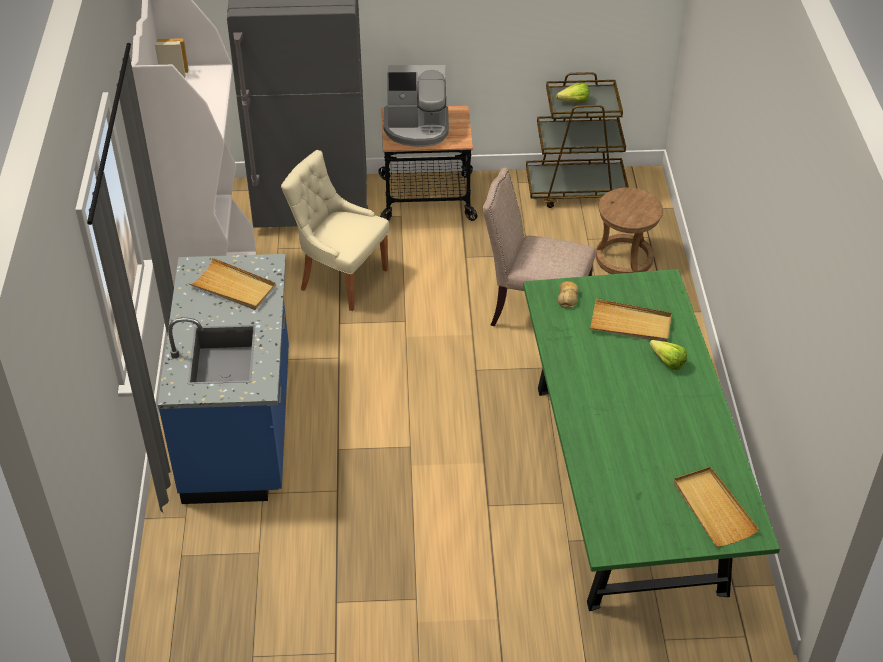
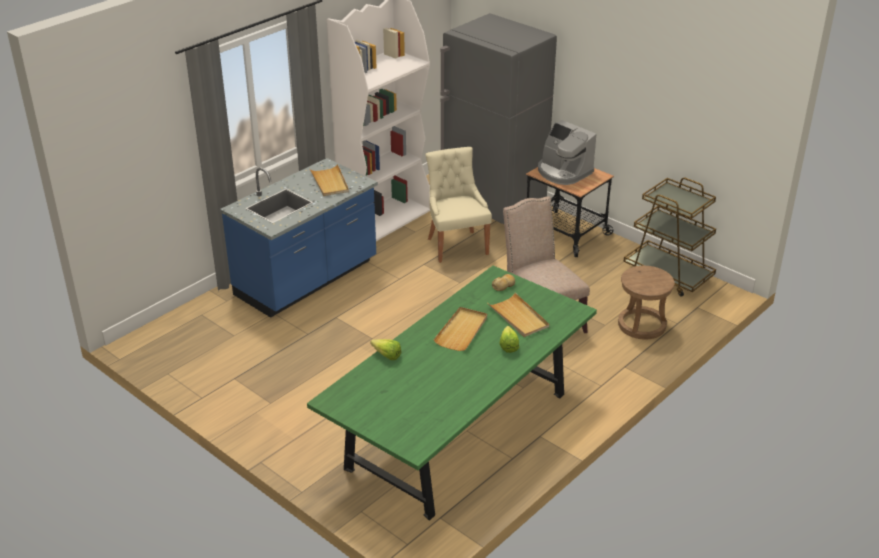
camera: 45 degrees right, 10 degrees down
(571, 102) = (669, 196): lettuce -> lettuce (385, 354)
(712, 508) = (413, 423): beige tray -> beige tray (462, 331)

